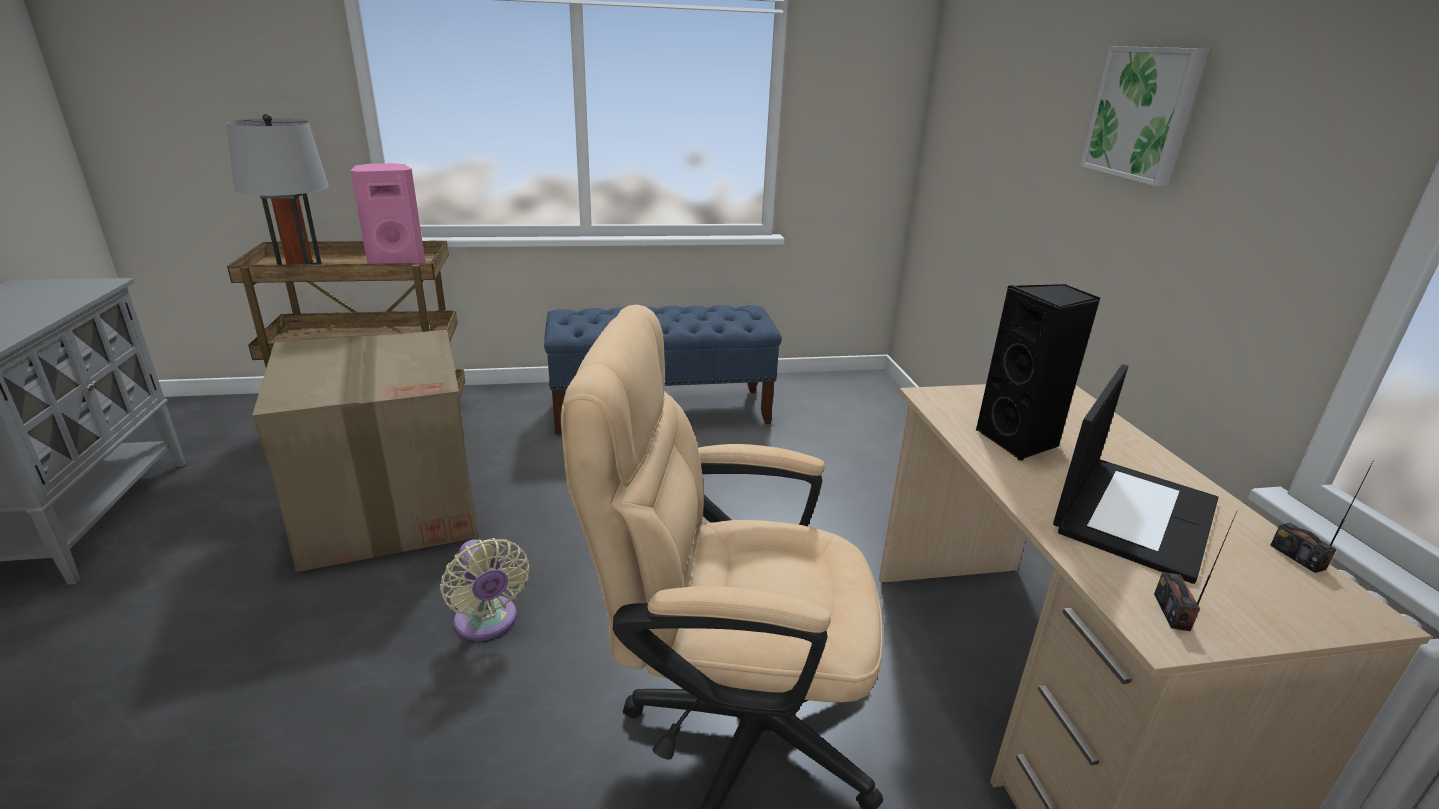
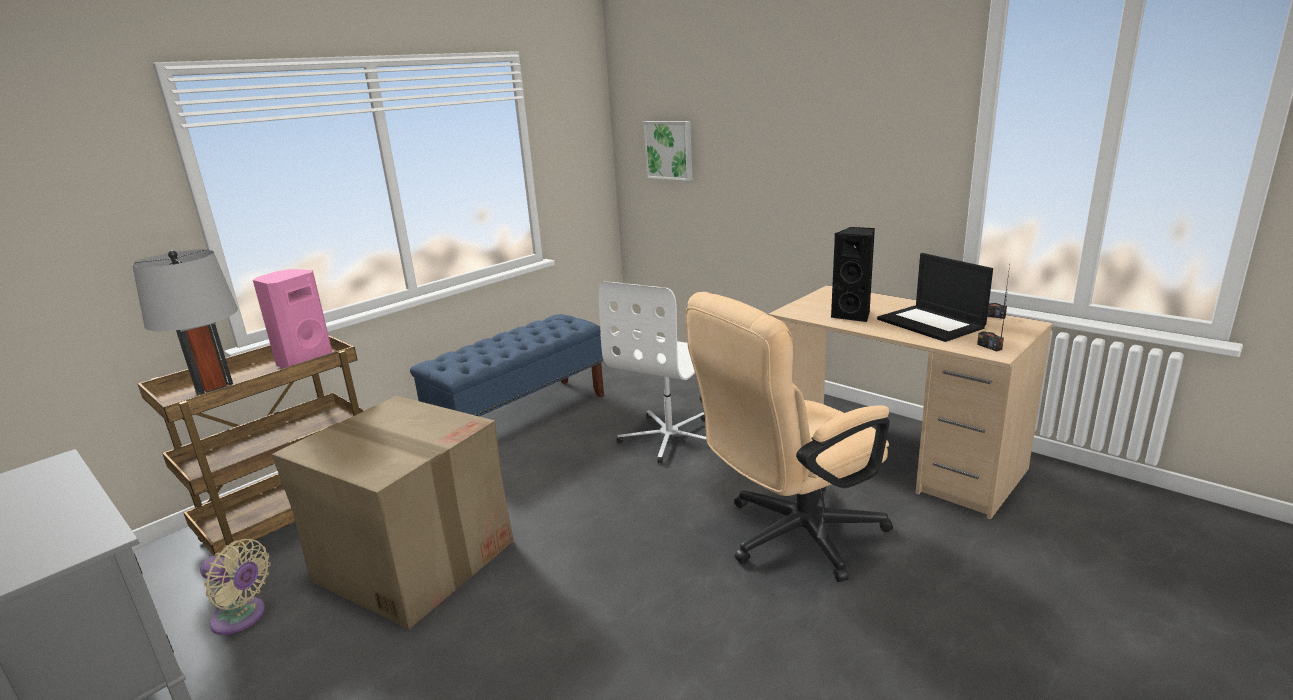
camera: 35 degrees left, 5 degrees down
(487, 623) = (598, 574): beige fan -> beige fan (242, 618)
(772, 507) = (670, 437): none -> white office chair
(1134, 514) = (932, 323): laptop -> laptop turned 150 degrees clockwise
(1144, 114) = (812, 134): picture -> picture (670, 150)

